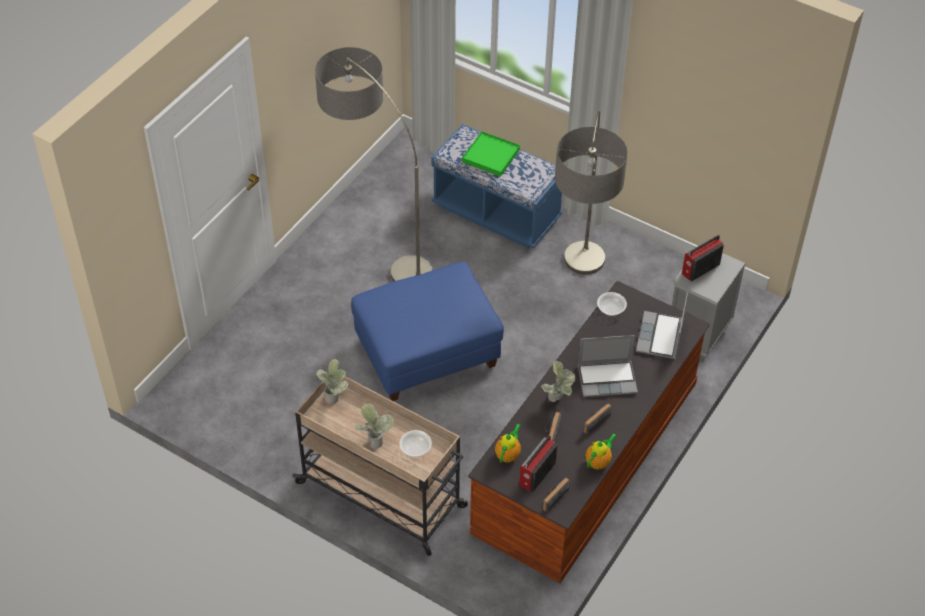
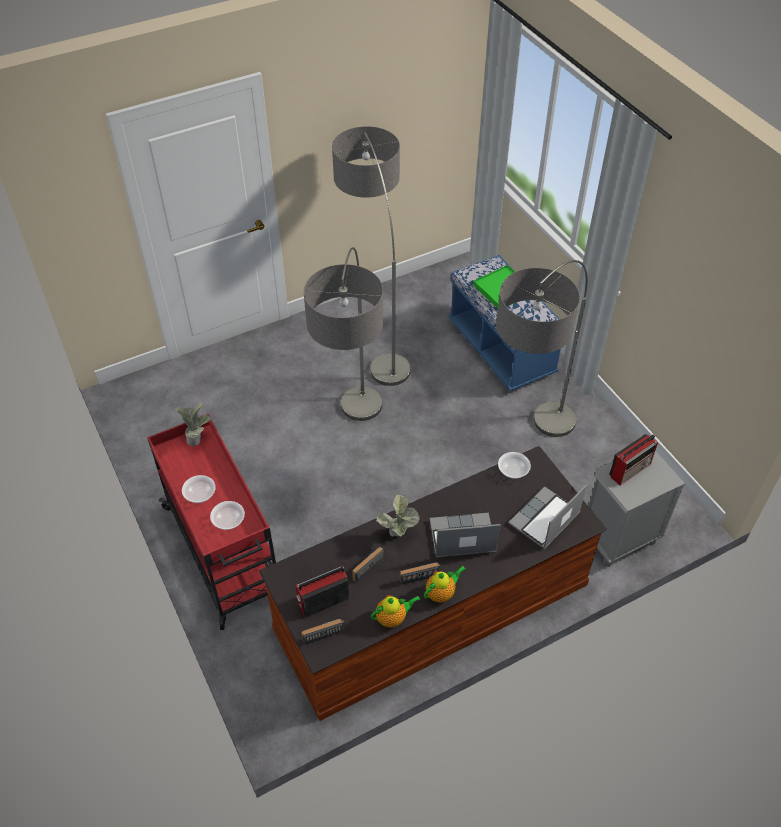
camera: 30 degrees right, 0 degrees up
(374, 439) = (200, 494): potted plant -> bowl
(383, 495) = (225, 553): beige cart -> red cart
(427, 352) = (355, 444): blue ottoman -> floor lamp
(508, 454) = (311, 567): teapot -> teapot (441, 593)
(607, 378) = (461, 537): laptop -> laptop turned 150 degrees clockwise
(699, 269) = (630, 469): radio -> radio turned 150 degrees clockwise

